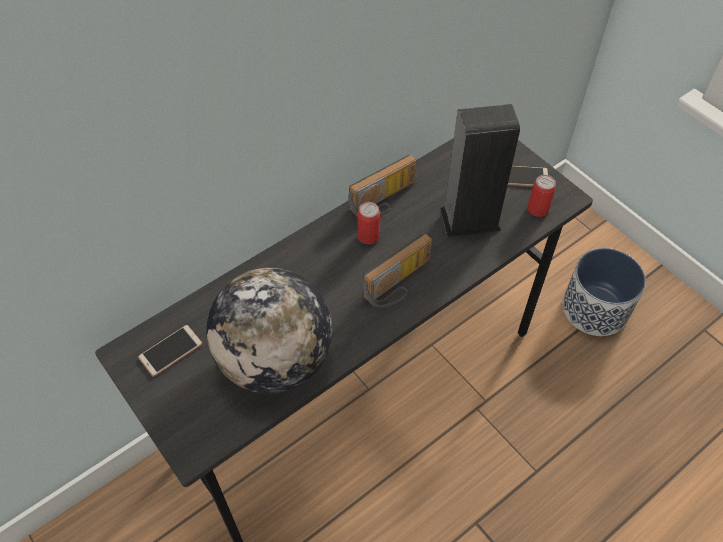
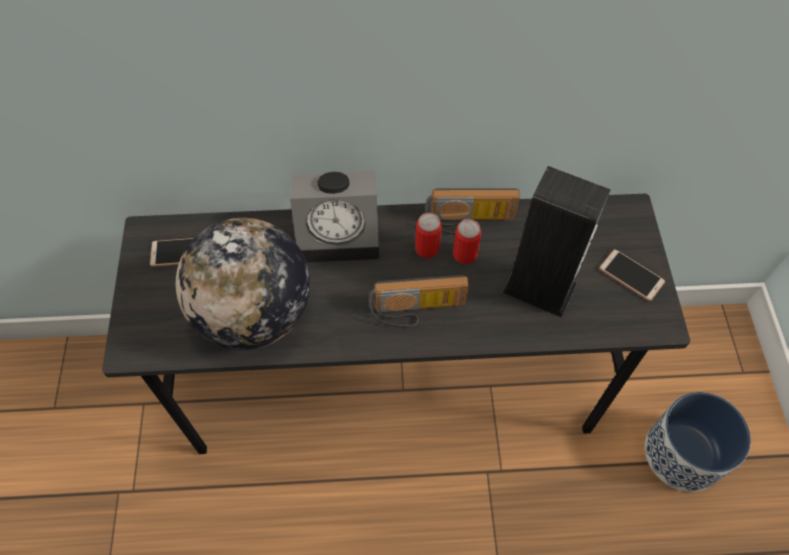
camera: 35 degrees right, 5 degrees up
(294, 262) = (341, 234): none -> alarm clock
(537, 209) = (619, 318): can -> can (465, 254)

